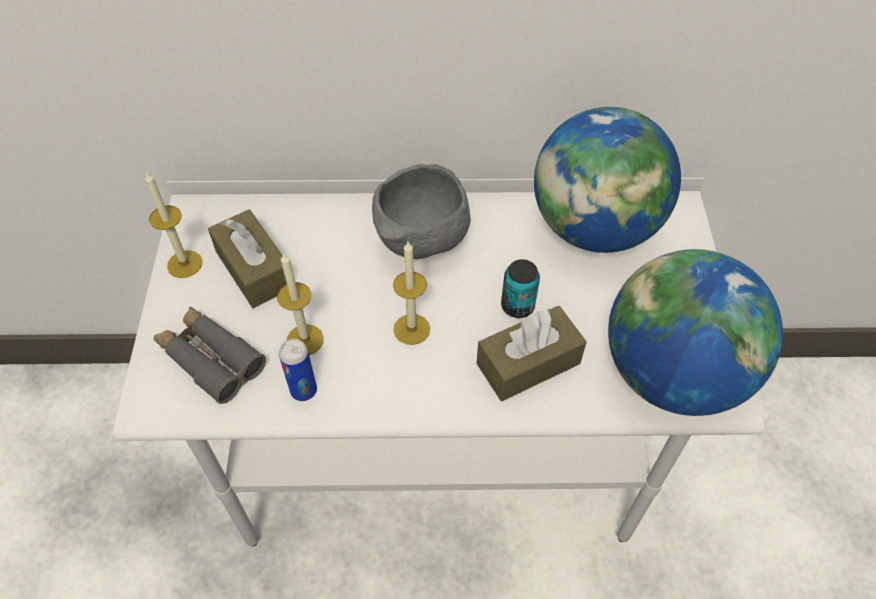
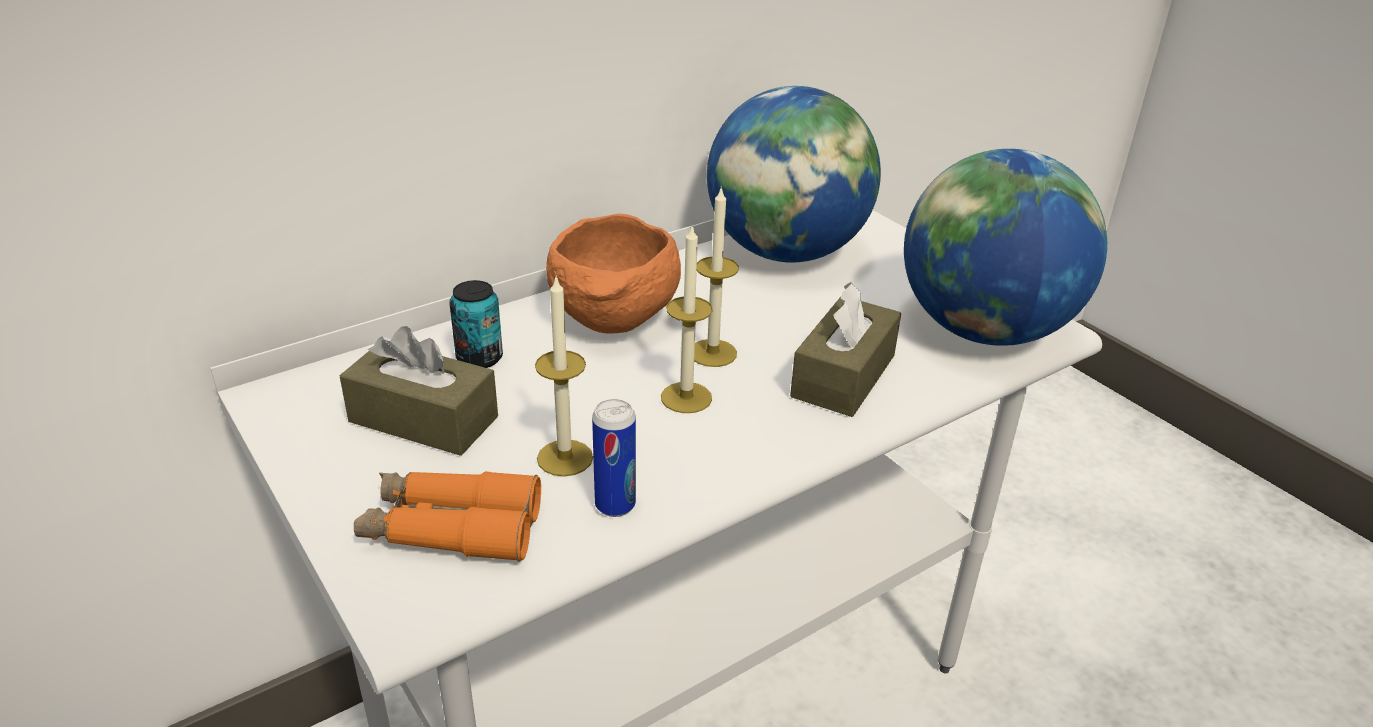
camera: 35 degrees left, 20 degrees down
(184, 264) = (311, 451): candle -> candle (712, 353)
(210, 359) = (451, 528): grey binoculars -> orange binoculars
(421, 242) = (615, 322): grey bowl -> orange bowl
(517, 306) = (779, 336): can -> can (479, 358)

